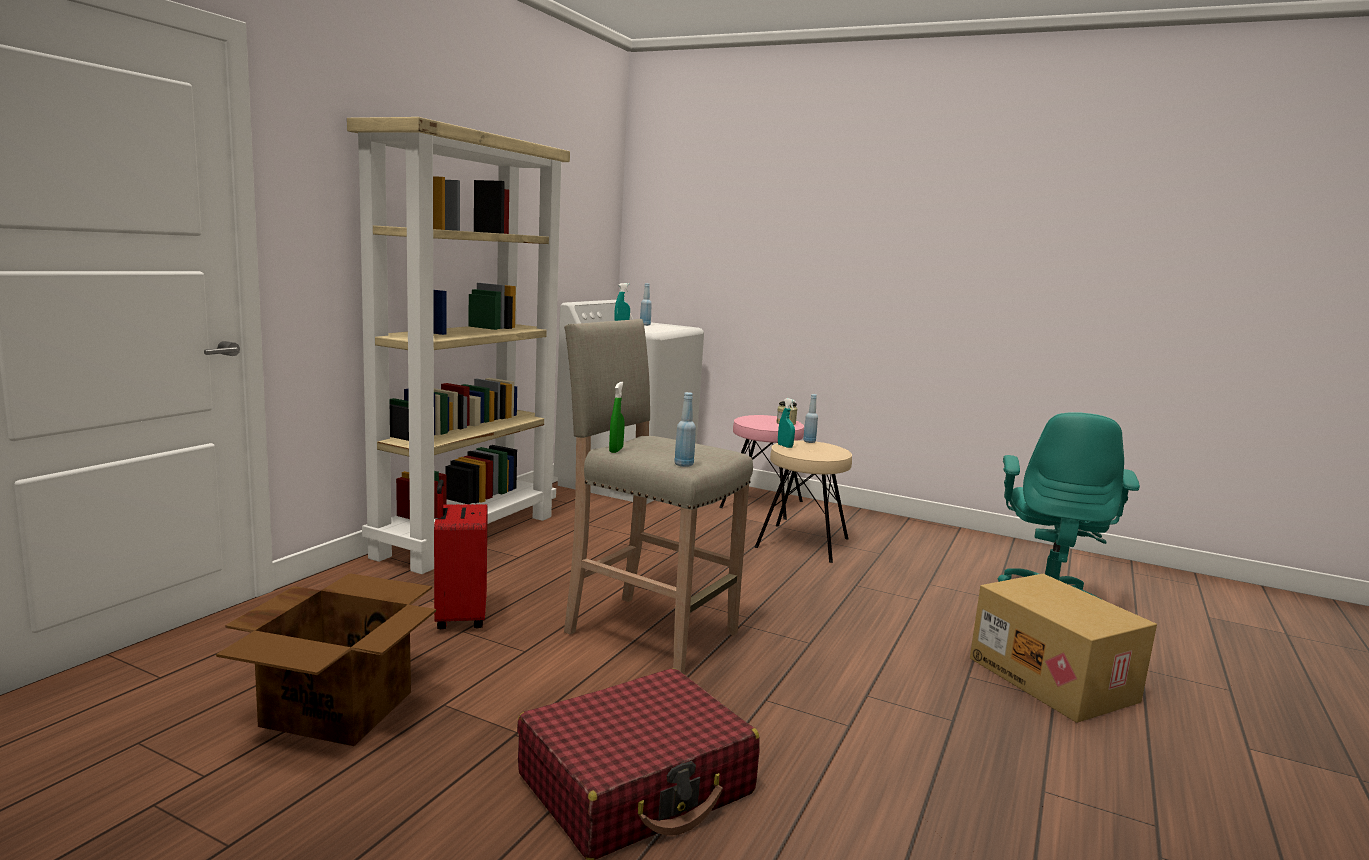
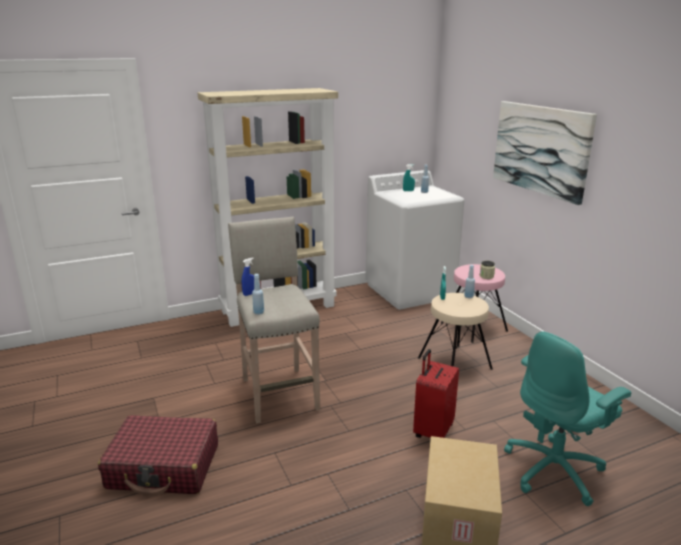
camera: 40 degrees right, 10 degrees up
(339, 707) = (121, 384): cardboard box -> none
(459, 618) = (213, 356): red suitcase -> red suitcase (432, 431)
(616, 450) = (250, 294): green spray bottle -> blue spray bottle
(831, 247) = (540, 149): none -> picture

